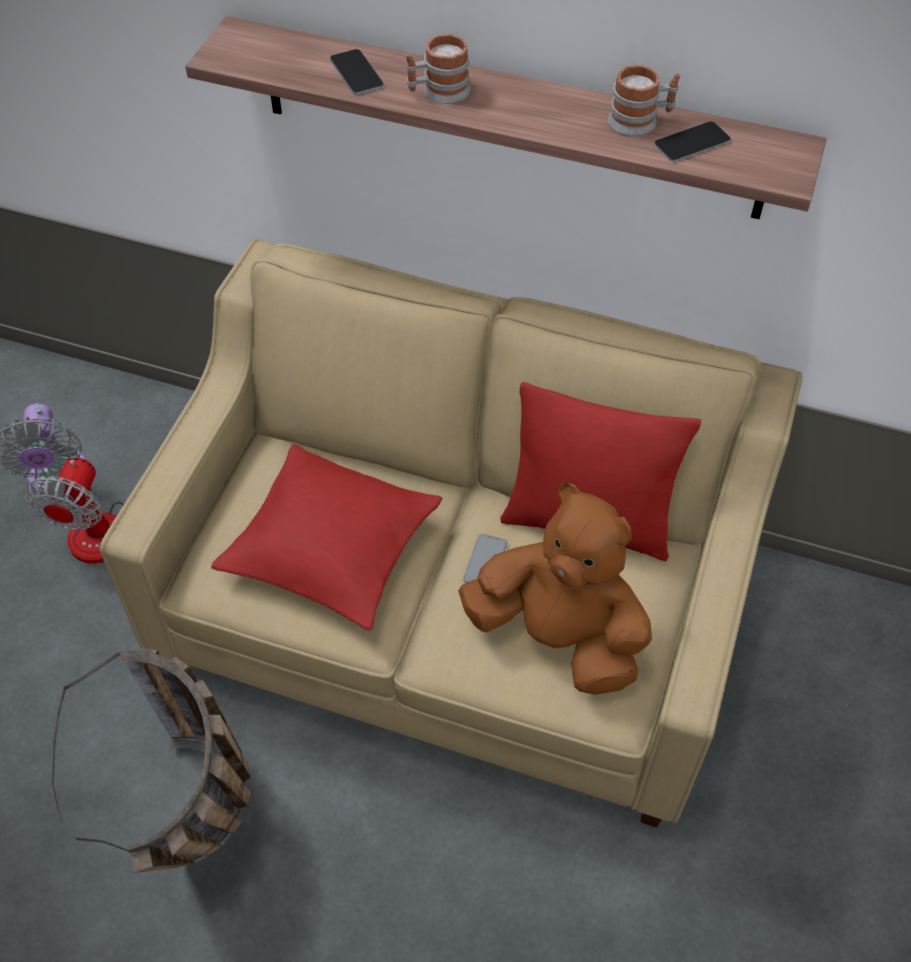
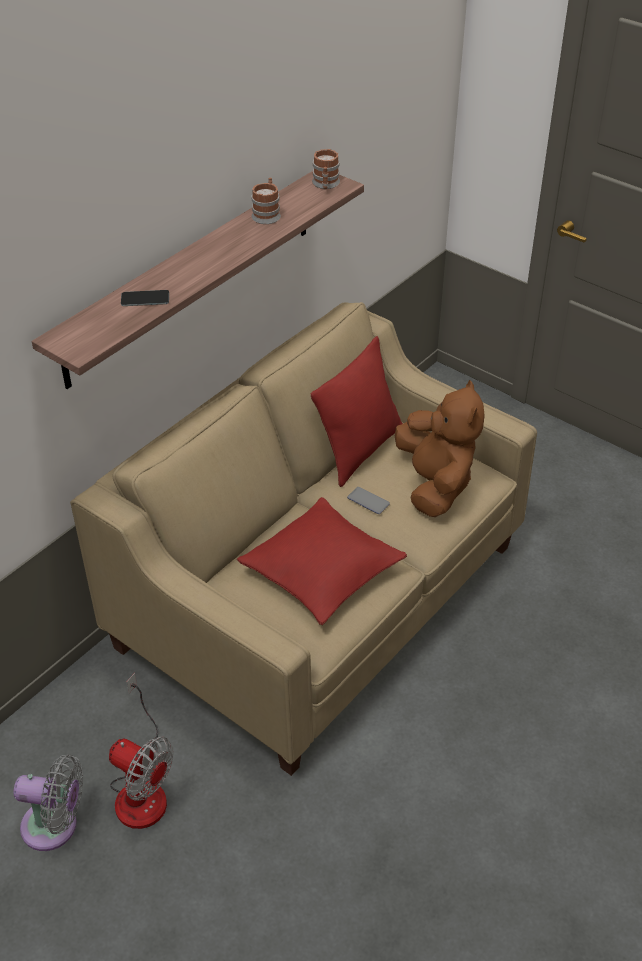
camera: 70 degrees left, 10 degrees down
(201, 823) = (425, 780): basket -> none
(438, 91) = (189, 273): mug -> mug (325, 185)
(558, 636) = (435, 484): brown plush toy -> brown plush toy turned 120 degrees clockwise
(692, 142) = (297, 204): phone -> none

